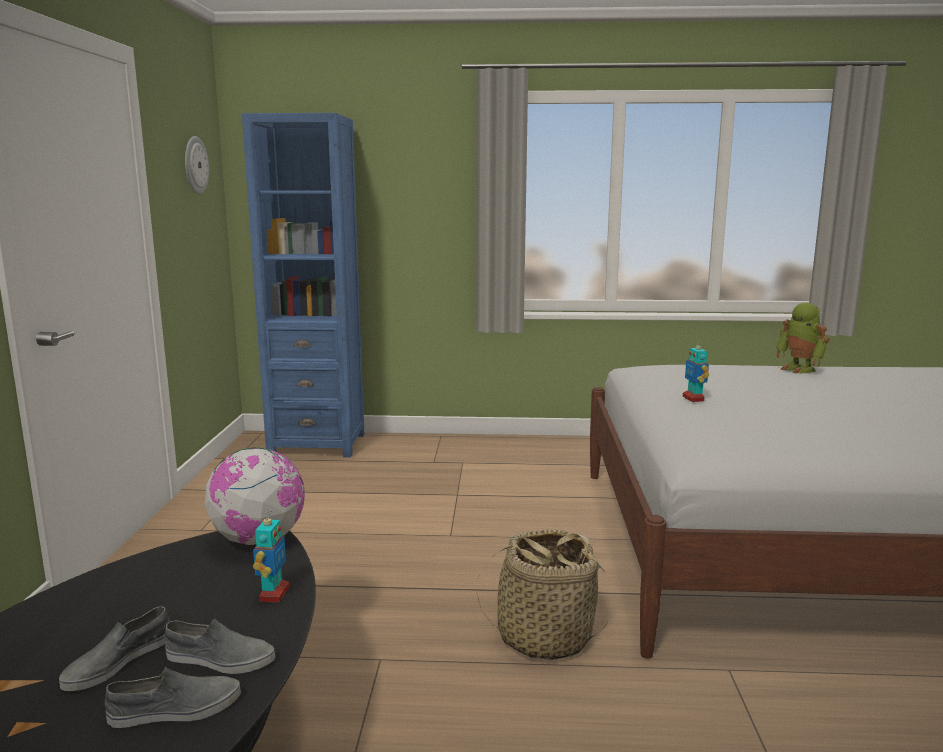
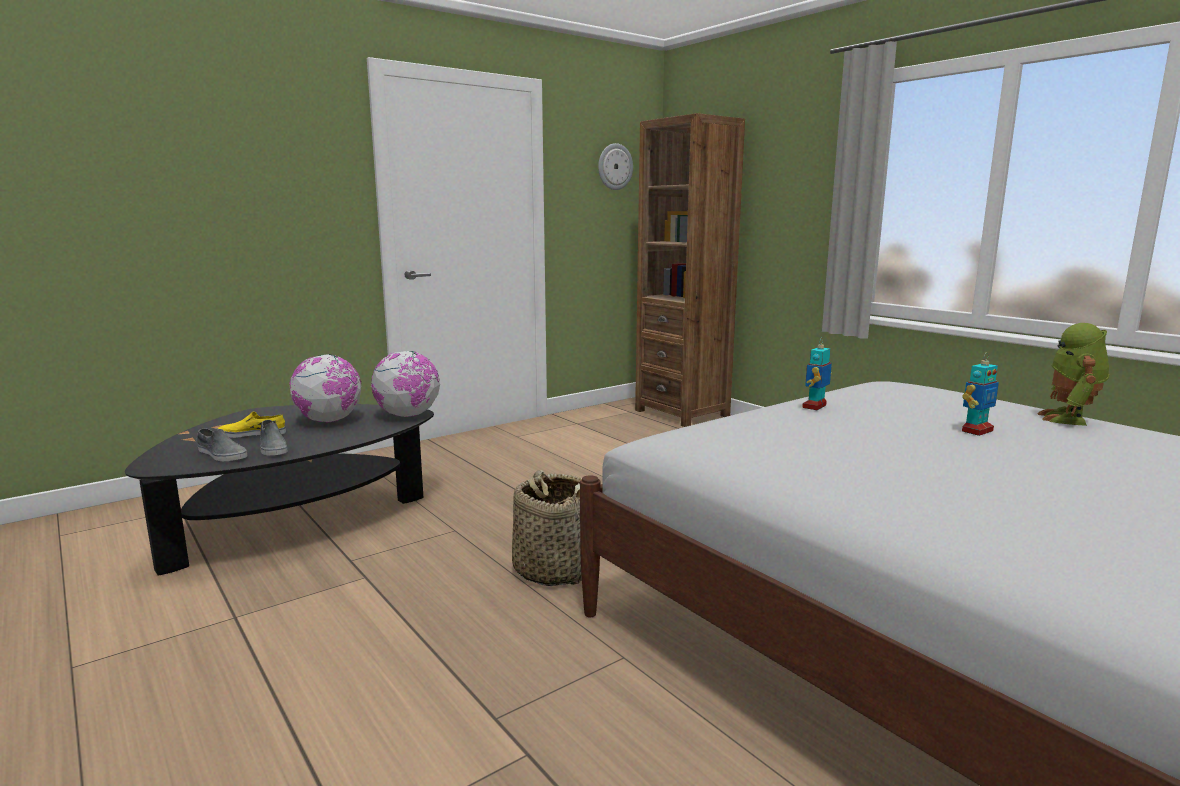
camera: 50 degrees right, 0 degrees up
(118, 661) = (253, 434): grey shoe -> yellow shoe
(176, 590) = (329, 421): none -> globe
(273, 594) = (349, 436): toy robot -> toy robot (976, 431)
(317, 444) = (682, 413): blue bookcase -> brown bookcase

